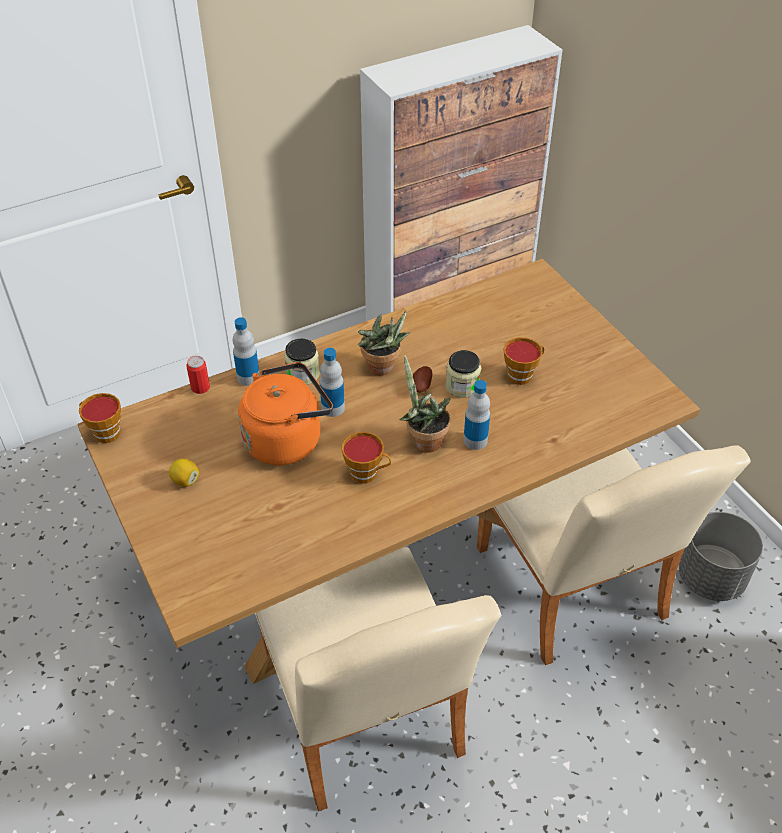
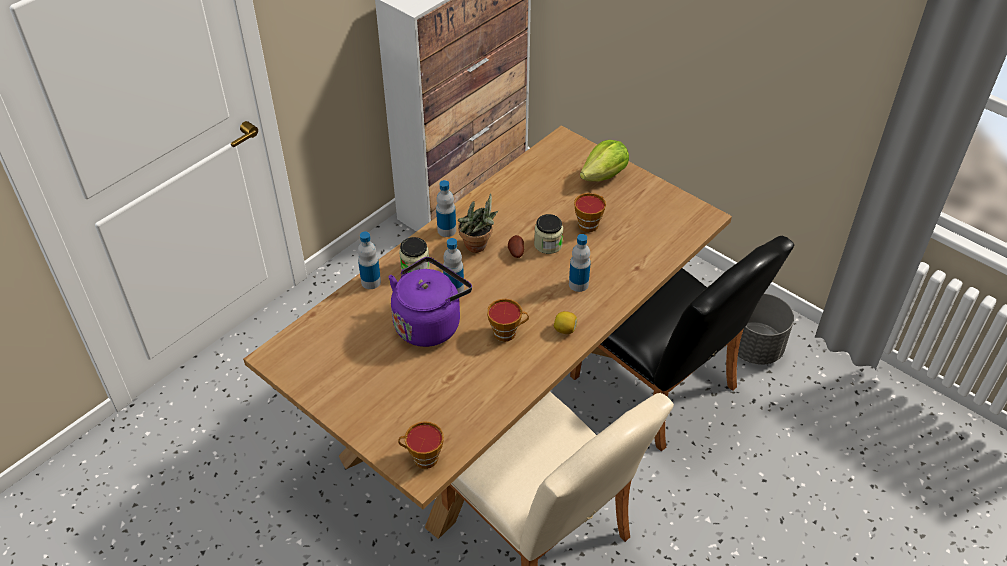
camera: 20 degrees left, 0 degrees up
(104, 432) = (271, 359): cup -> cup (422, 458)
(185, 481) = (363, 379): lemon -> lemon (565, 329)
(200, 387) = (334, 300): can -> none
(287, 439) = (430, 323): orange kettle -> purple kettle
(357, 342) = (446, 230): none -> bottle
(423, 441) = (539, 295): potted plant -> none
(566, 325) = (604, 175): none -> lettuce
(576, 592) = (661, 389): beige chair -> black chair

